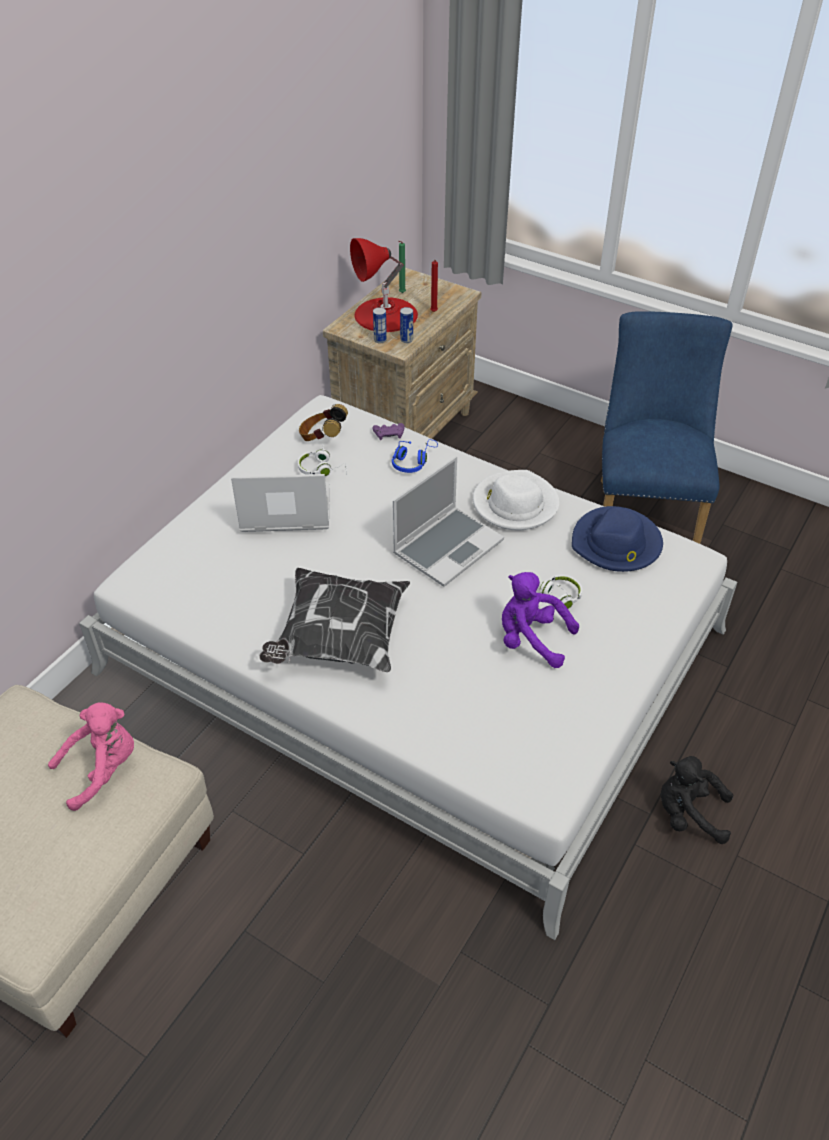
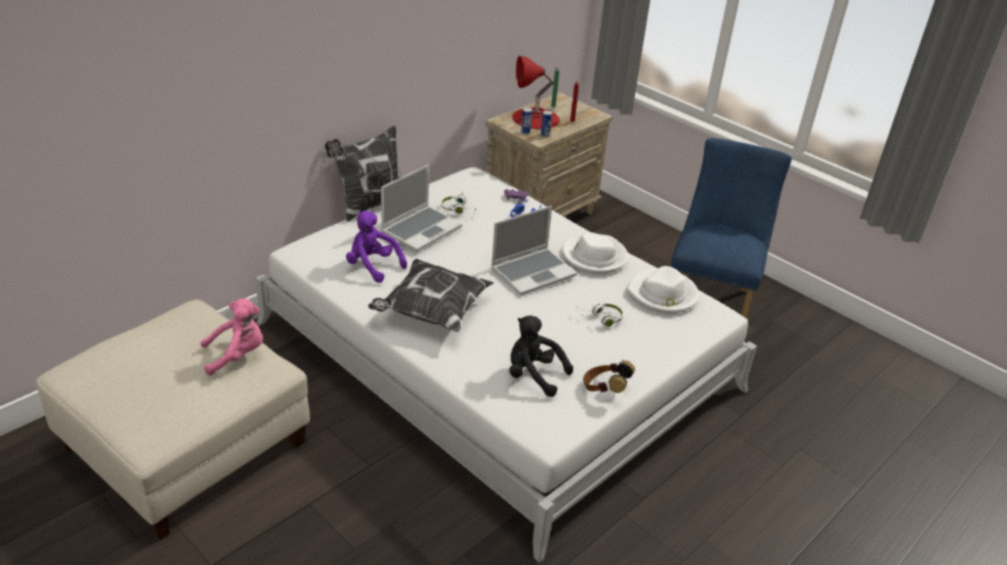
camera: 10 degrees right, 10 degrees down
(204, 486) = (370, 205): none -> pillow
(284, 511) = (421, 229): laptop -> laptop turned 120 degrees clockwise
(322, 438) = (465, 191): headphones -> headphones (604, 390)
(531, 639) = (574, 340): purple plush toy -> purple plush toy (372, 266)
(616, 544) = (662, 294): blue hat -> white hat
(688, 814) = (674, 504): black plush toy -> black plush toy (533, 375)

